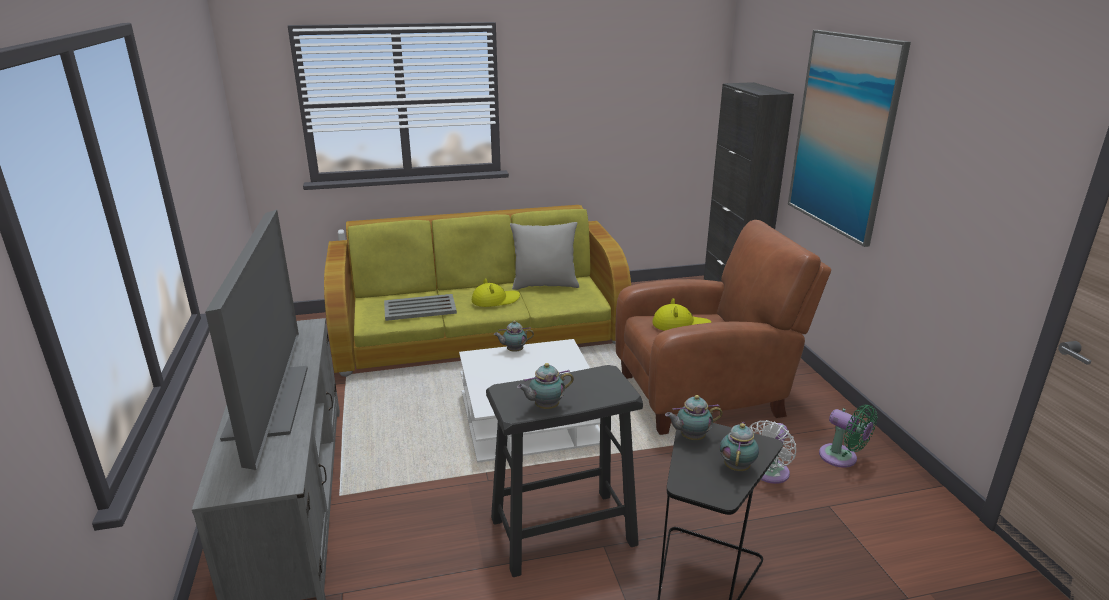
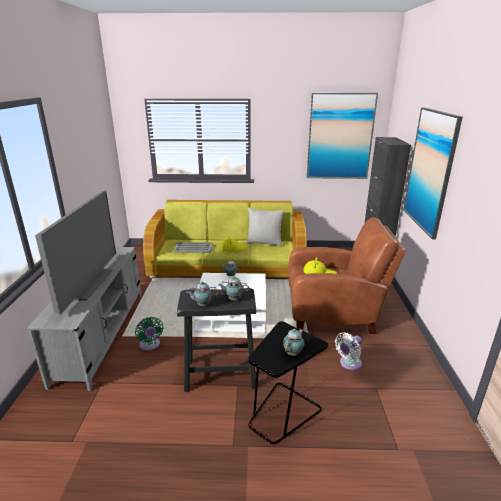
camera: 15 degrees right, 0 degrees up
(653, 86) = (340, 137): none -> picture
(690, 437) = (278, 333): teapot -> teapot (233, 299)
(841, 458) = (398, 363): green fan -> green fan (150, 345)

